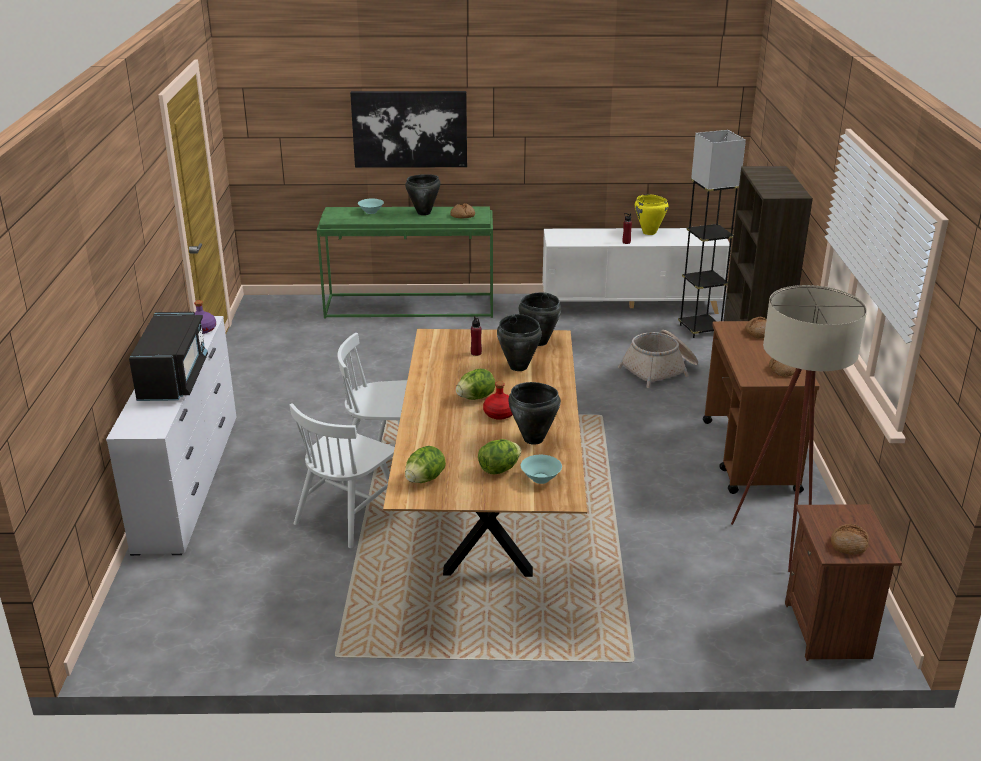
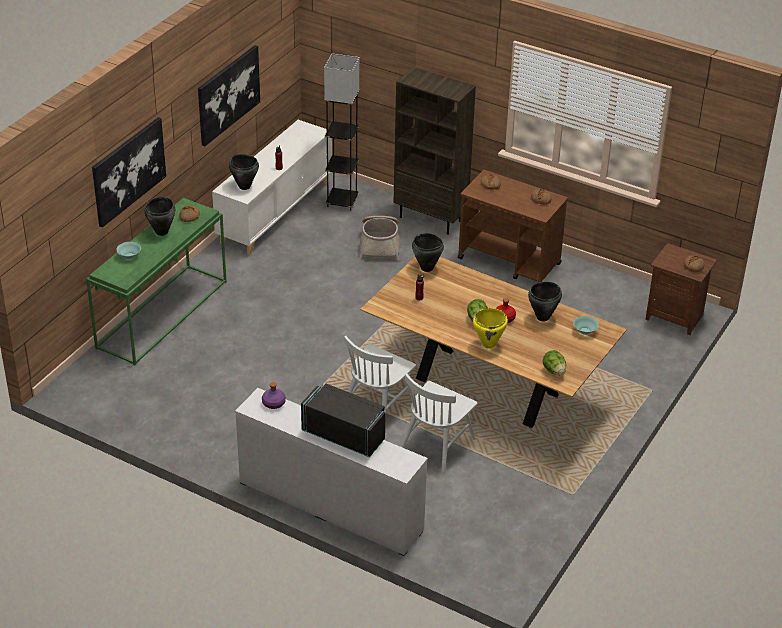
camera: 60 degrees left, 10 degrees up
(348, 515) = (437, 445): white chair -> white chair turned 60 degrees clockwise
(499, 469) = (565, 341): lettuce -> none
(519, 367) = (452, 288): black cooking pot -> black cooking pot (244, 186)
(596, 129) = (228, 94): none -> picture
(649, 232) = (273, 151): yellow cooking pot -> yellow cooking pot (489, 344)
(778, 546) = (600, 297): beige floor lamp -> none

